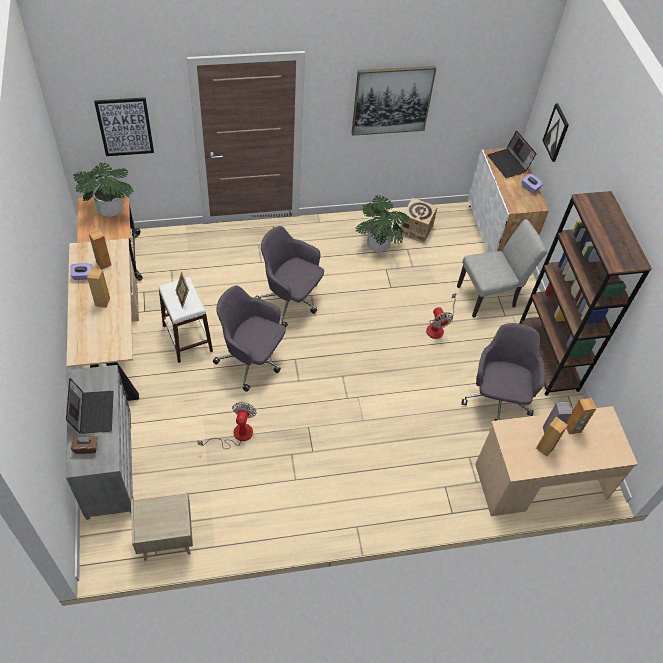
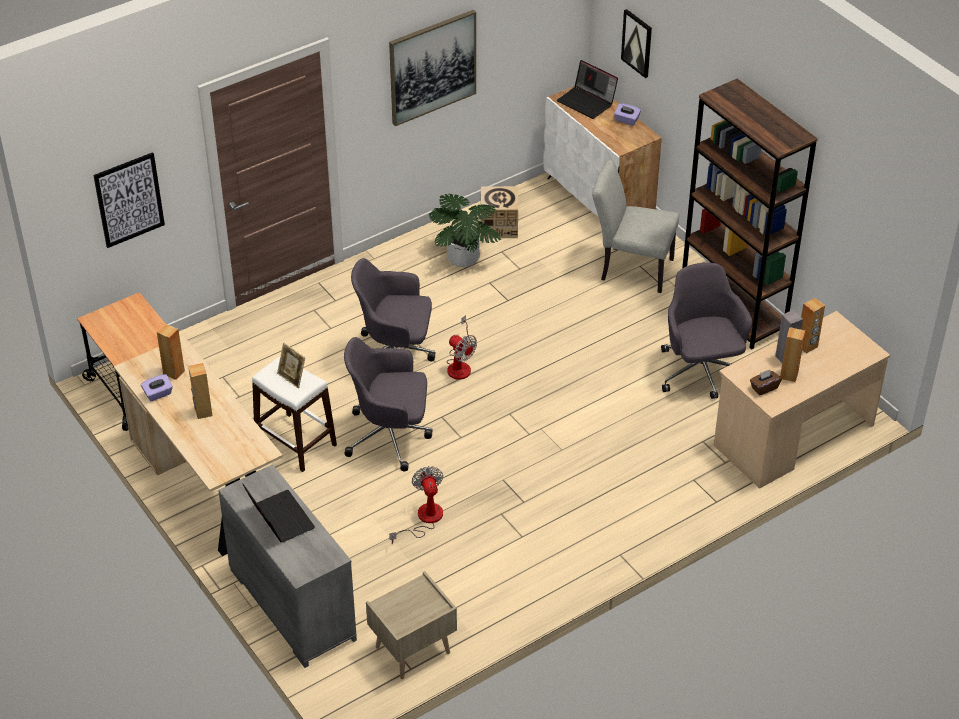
camera: 20 degrees left, 10 degrees down
(86, 448) = (297, 553): brown tissue box -> brown tissue box (764, 388)
(110, 209) = (129, 317): potted plant -> none
(438, 327) = (589, 322): fan -> fan (460, 364)
(490, 296) = (631, 268): grey chair -> grey chair turned 120 degrees counterclockwise

